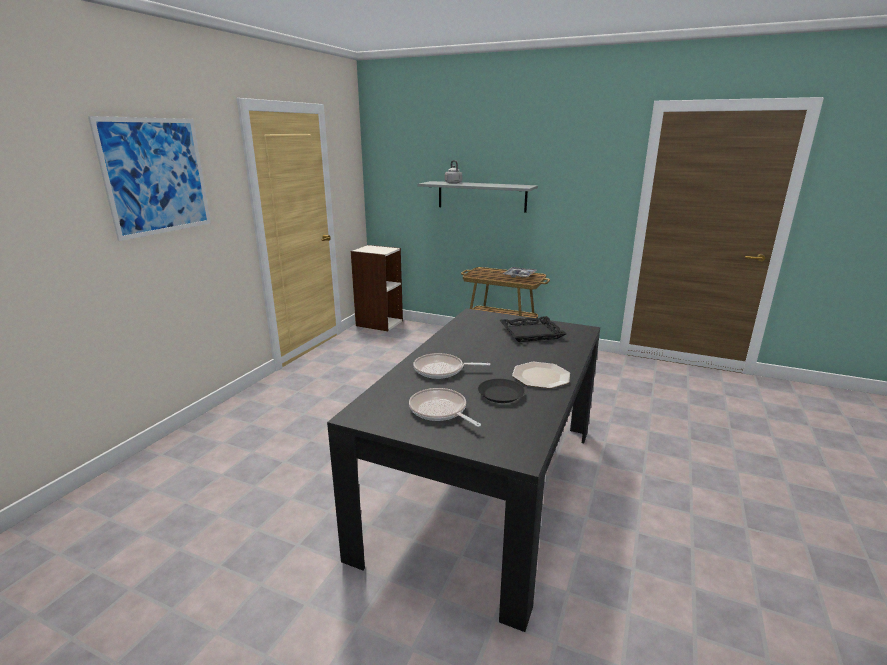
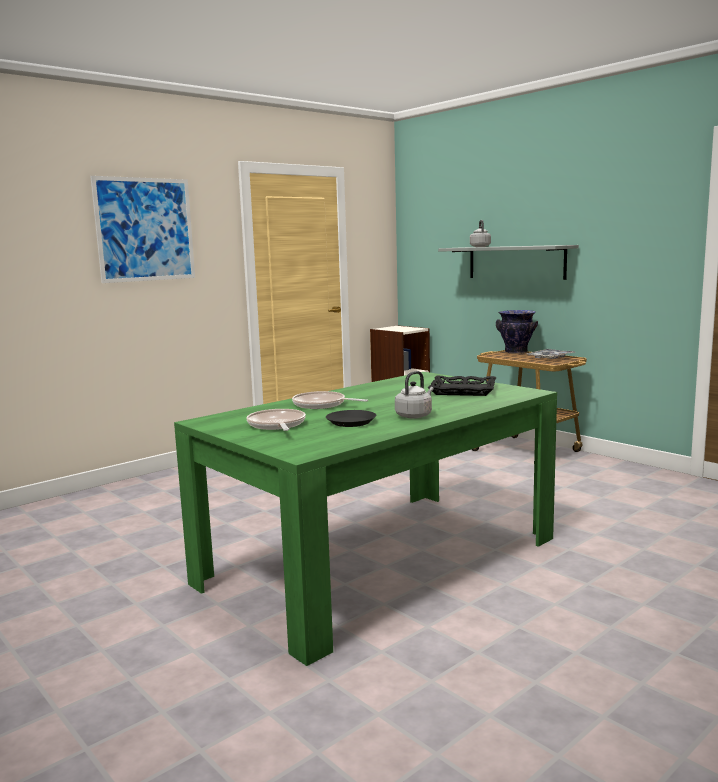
camera: 25 degrees right, 10 degrees down
(485, 486) = (380, 560): black dining table -> green dining table
(487, 270) = (516, 352): none -> vase
(540, 376) = (415, 416): plate -> grey kettle

